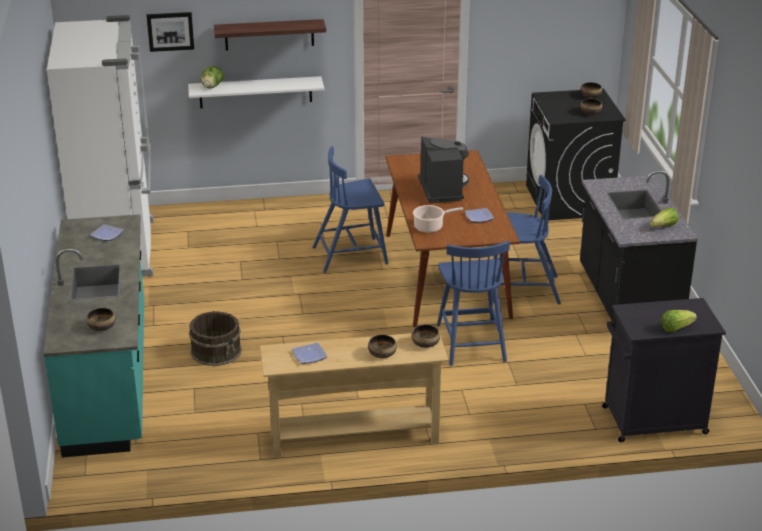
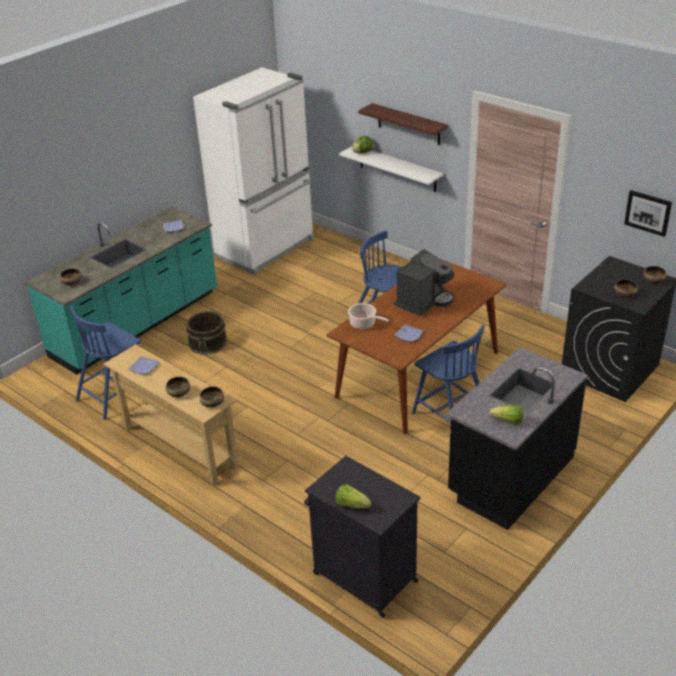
camera: 50 degrees right, 5 degrees up
(170, 31) = (344, 99): picture -> picture (648, 212)
(471, 342) = (350, 432): blue chair -> blue chair (116, 394)

